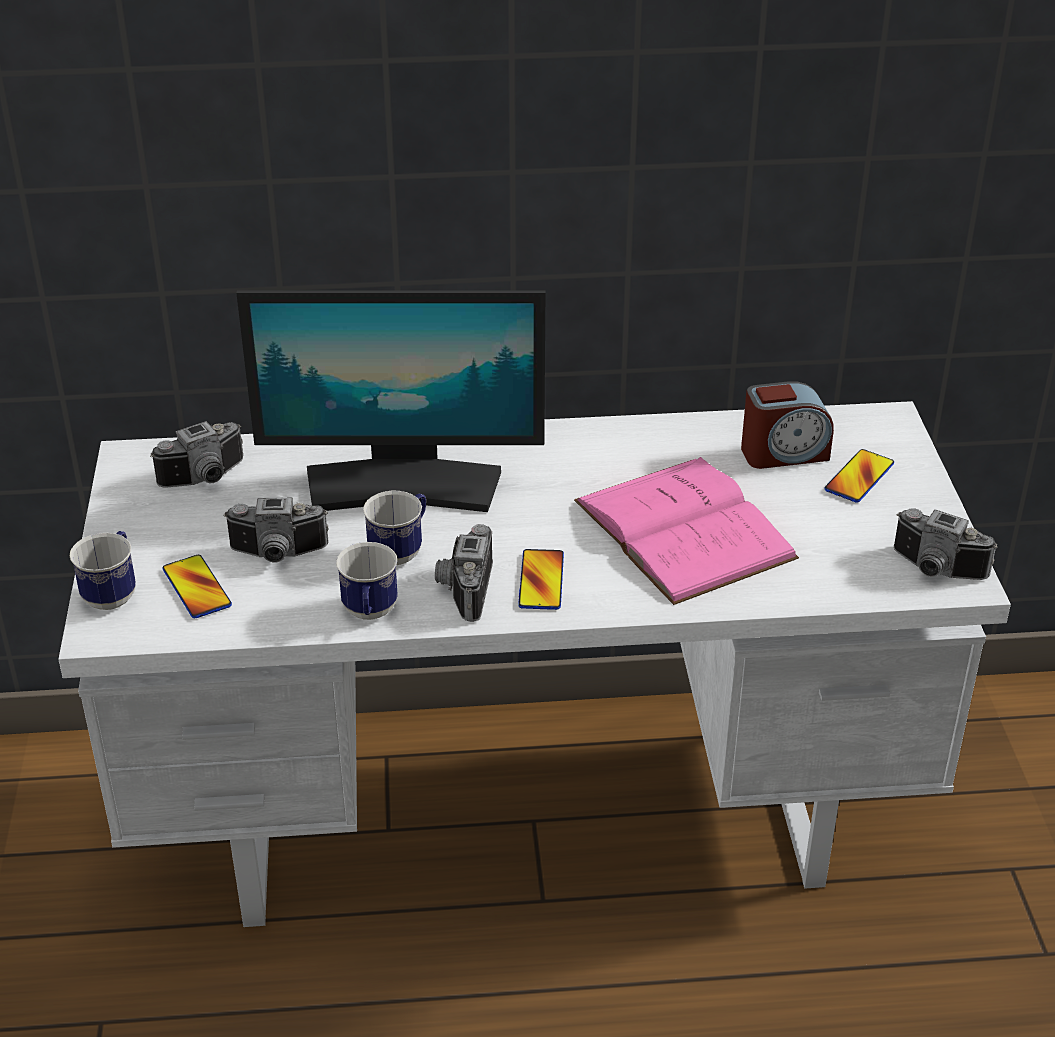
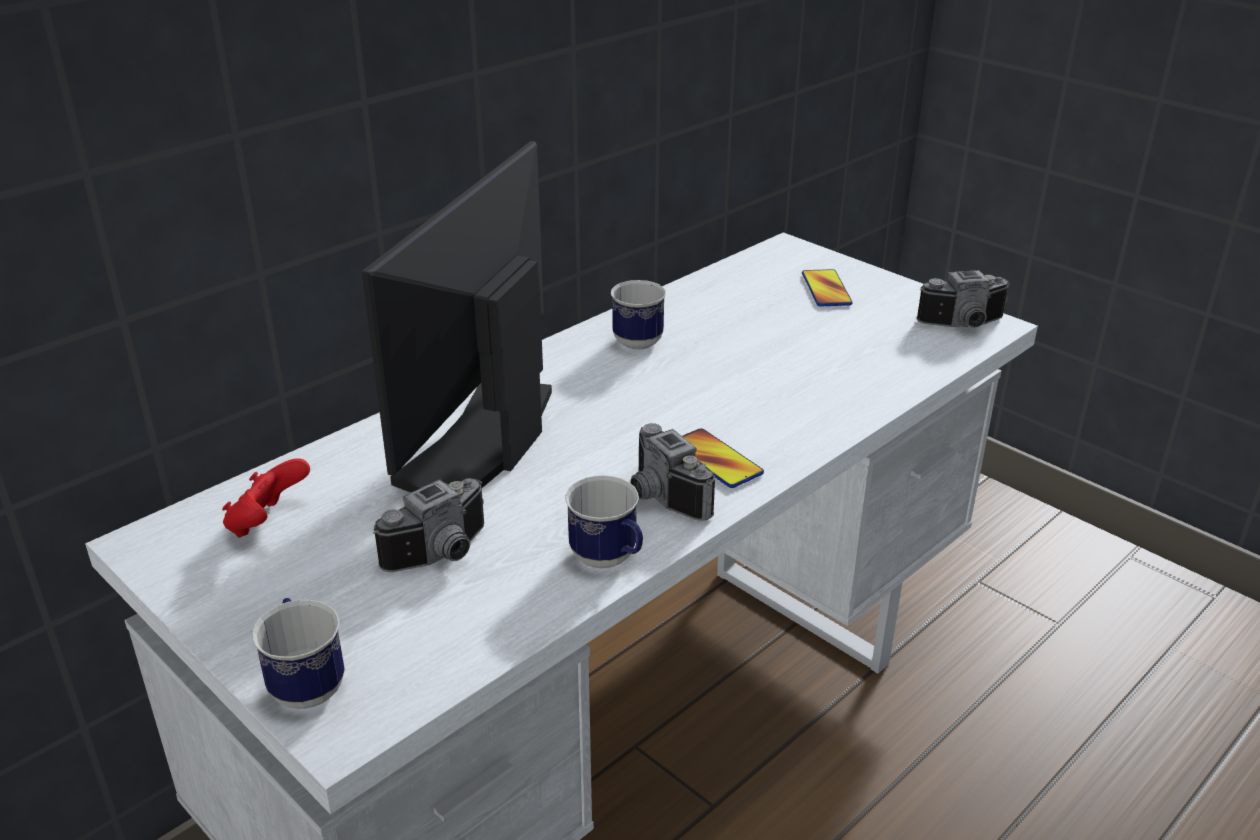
camera: 40 degrees left, 5 degrees down
(197, 588) = (398, 627): phone -> none
(206, 479) = (267, 523): camera -> red game controller
(401, 551) = (560, 494): mug -> mug (637, 338)
(403, 485) = (484, 442): monitor -> monitor turned 150 degrees clockwise
(684, 529) = (764, 373): pink book -> none
(784, 453) = (752, 294): alarm clock -> none

